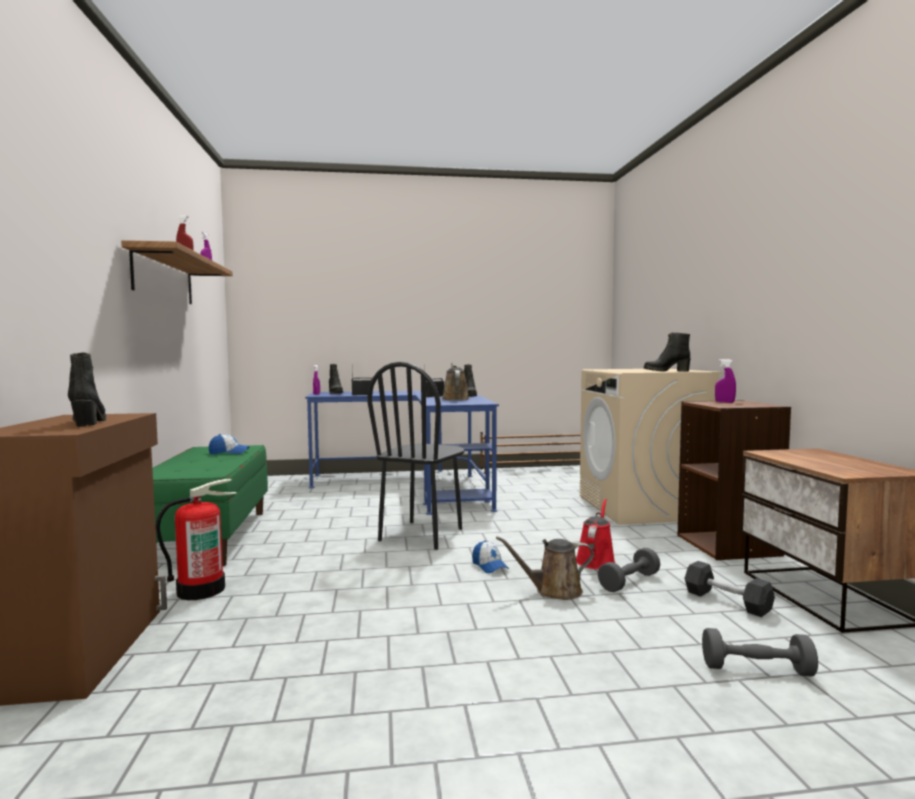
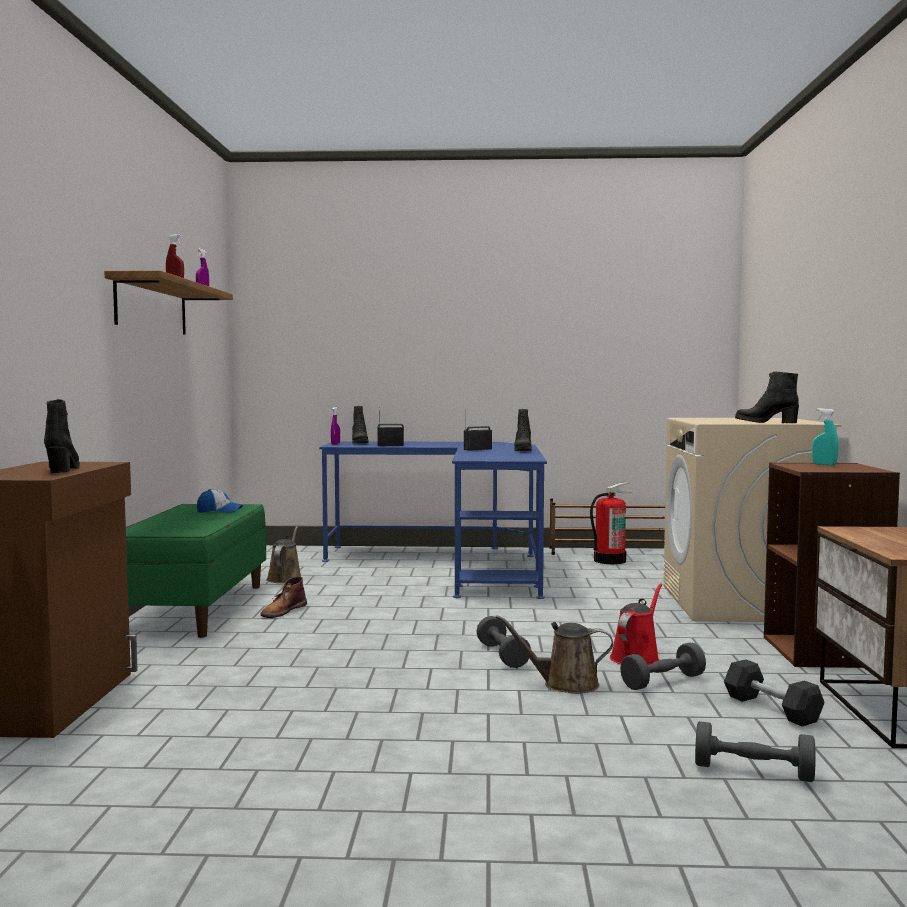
camera: 10 degrees right, 0 degrees up
(201, 590) = (175, 658): fire extinguisher -> fire extinguisher (609, 560)
(289, 535) = (283, 611): none -> brown boot
(422, 535) = (437, 619): black chair -> none
(455, 399) = (499, 453): brown watering can -> brown watering can (285, 578)
(489, 566) = (502, 655): cap -> grey dumbbell
(724, 402) = (824, 465): purple spray bottle -> turquoise spray bottle

